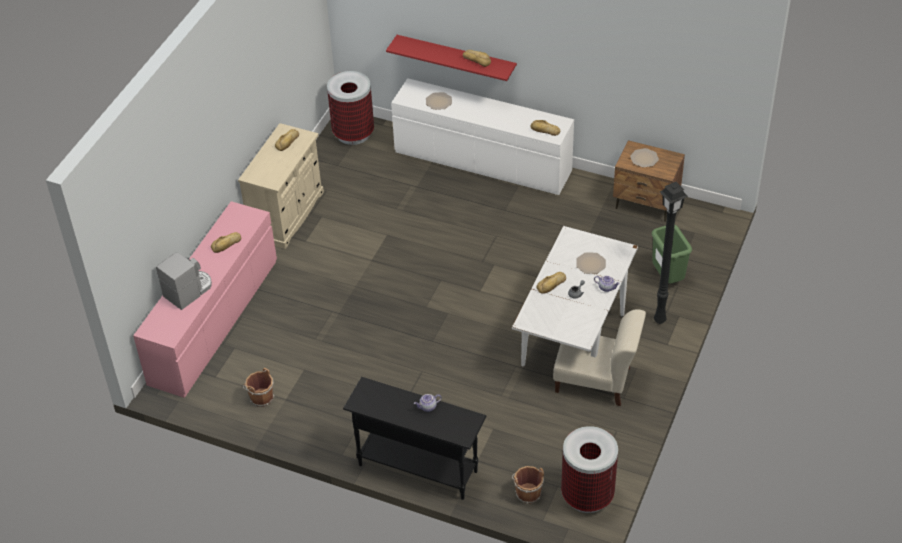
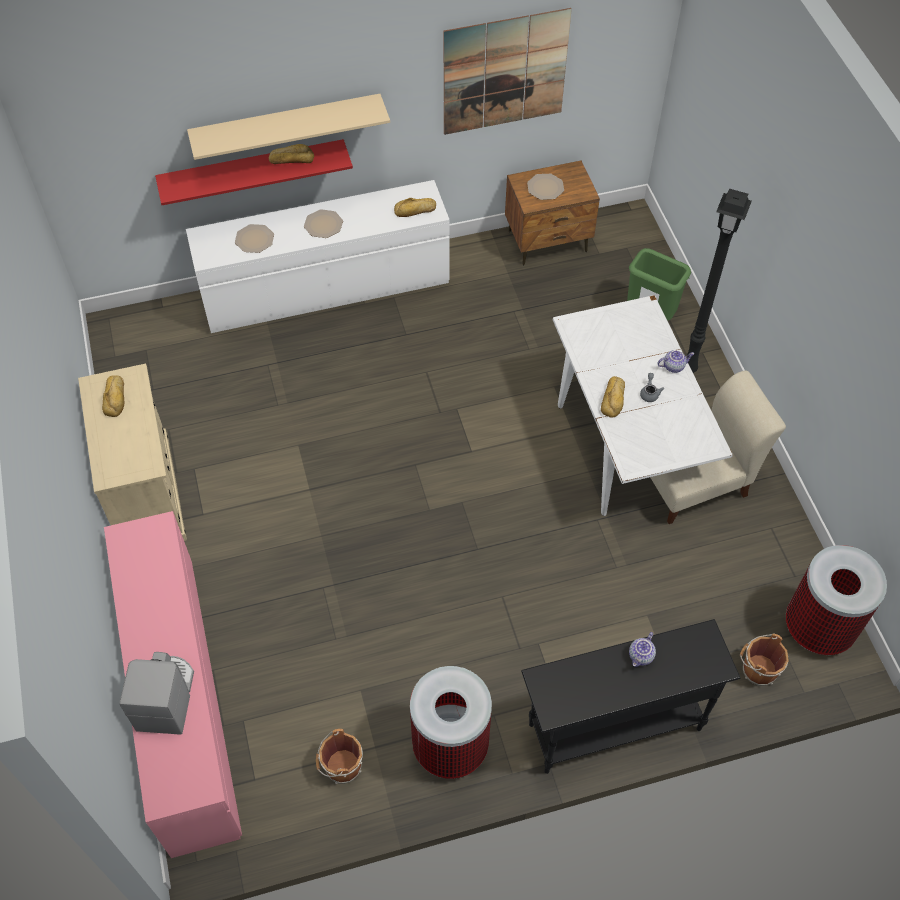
camera: 40 degrees left, 10 degrees up
(227, 245) = (157, 594): bread -> none
(353, 133) = (136, 337): trash can -> trash can (450, 746)
(481, 37) = (286, 124): none -> beige shelf
(591, 264) = (629, 347): plate -> plate (324, 224)
(629, 64) = (504, 72): none -> picture

